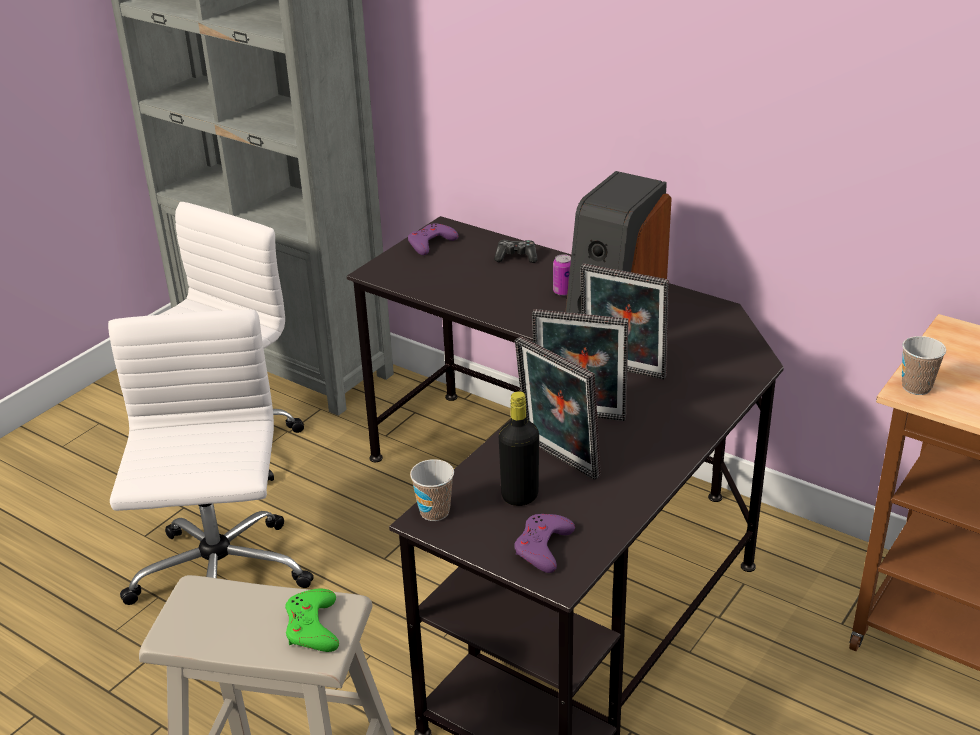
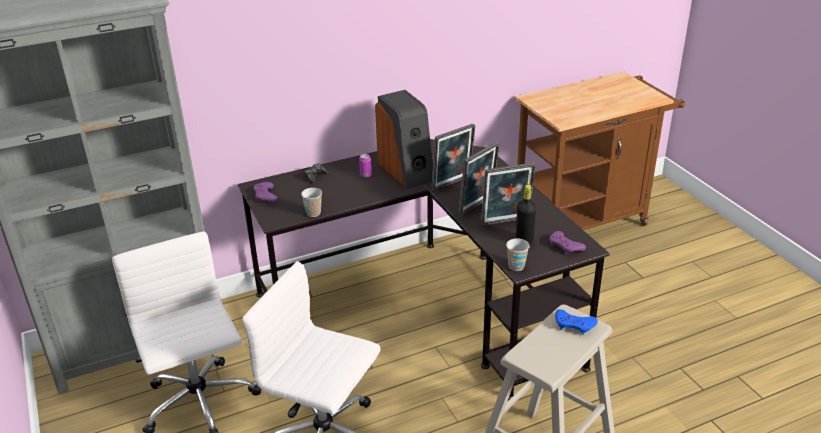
camera: 60 degrees left, 0 degrees up
(313, 627) = (574, 325): green game controller -> blue game controller
(916, 387) = (561, 119): cup -> cup (313, 213)

